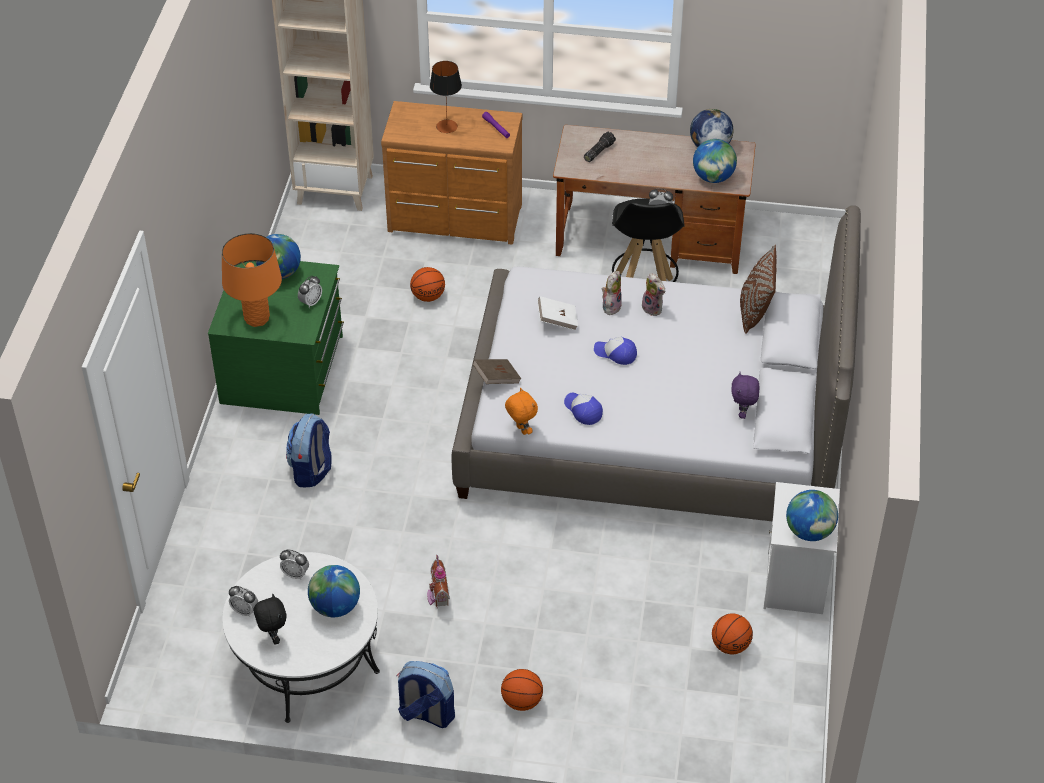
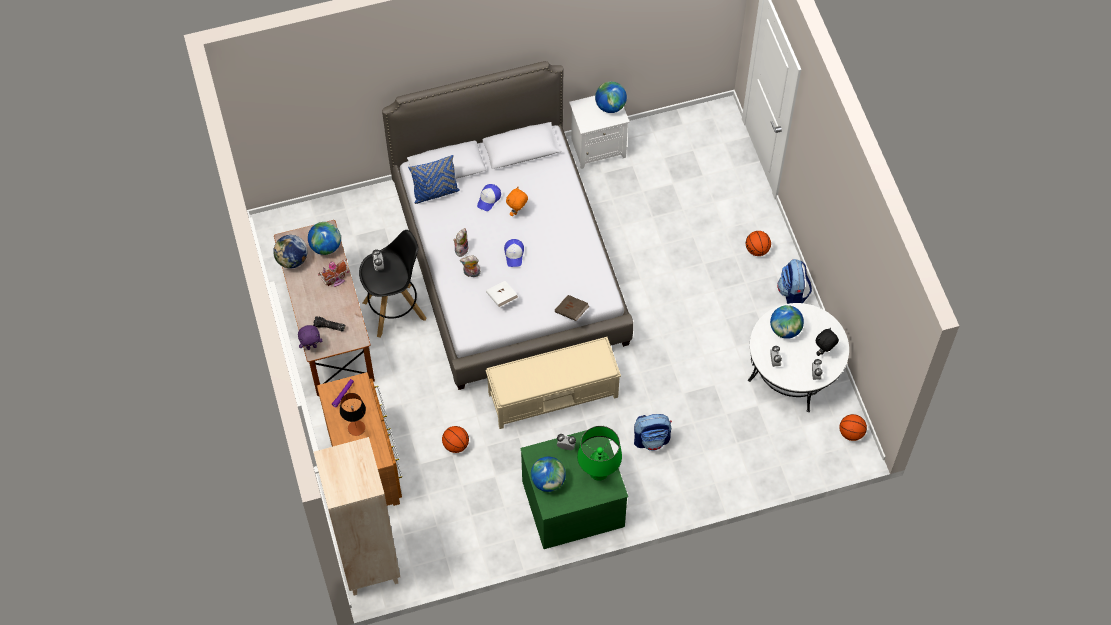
camera: 115 degrees left, 15 degrees up
(257, 318) = (598, 472): orange table lamp -> green table lamp
(435, 402) = (554, 394): none -> beige bench
(437, 596) = (709, 323): toy house -> toy house (335, 280)
(521, 430) = (607, 281): orange plush toy -> orange plush toy (517, 211)
(583, 410) = (573, 254): cap -> cap (489, 199)
(730, 645) = (660, 164): basketball -> basketball (851, 433)
(743, 413) = (530, 170): purple plush toy -> purple plush toy (311, 346)
(755, 312) = (435, 192): brown pillow -> blue pillow

